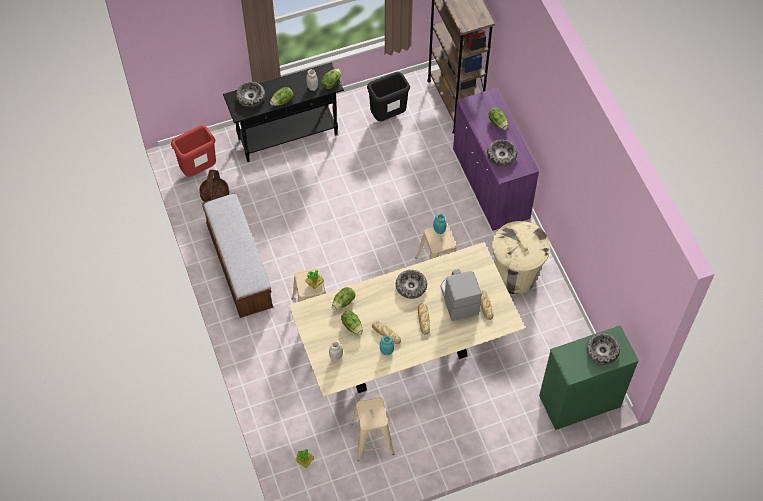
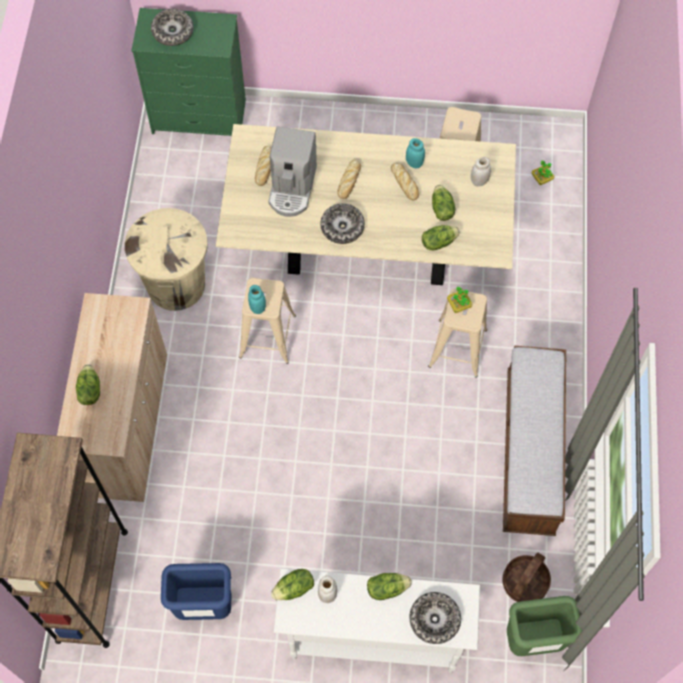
camera: 155 degrees left, 5 degrees up
(199, 169) = (533, 641): red trash can -> green trash can
(288, 136) = (373, 639): black console table -> white console table
(388, 115) = (203, 607): black trash can -> blue trash can
(490, 184) = (126, 425): purple cabinet -> beige cabinet
(501, 155) = (119, 337): bowl -> none

